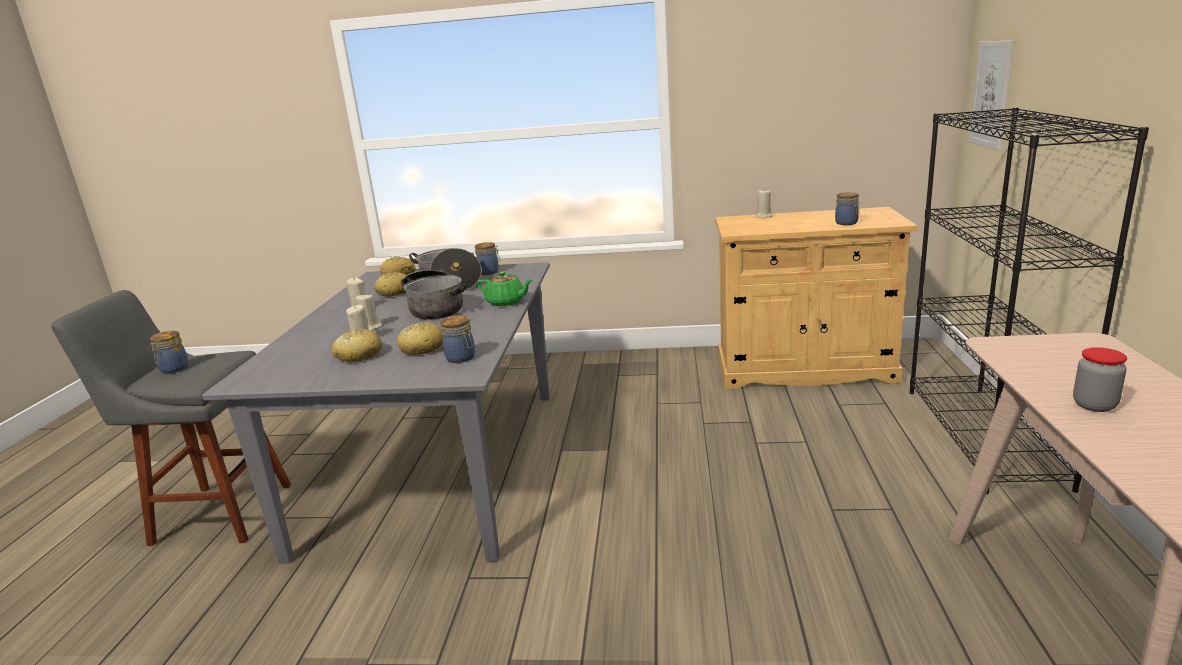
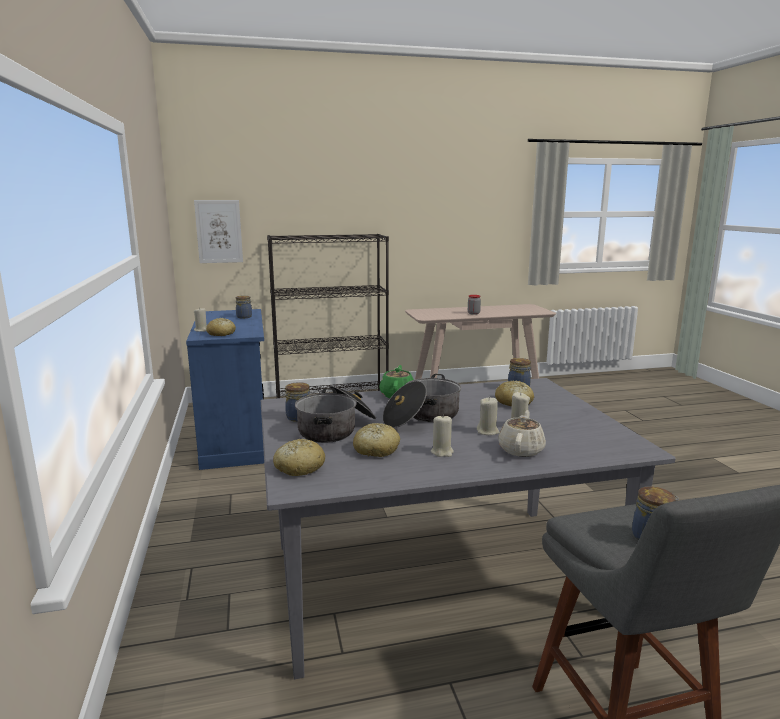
camera: 110 degrees left, 5 degrees down
(320, 334) = (521, 449): none -> beige teapot
(358, 355) = (546, 419): bread -> bread (221, 334)
(804, 370) = (236, 438): beige cabinet -> blue cabinet

